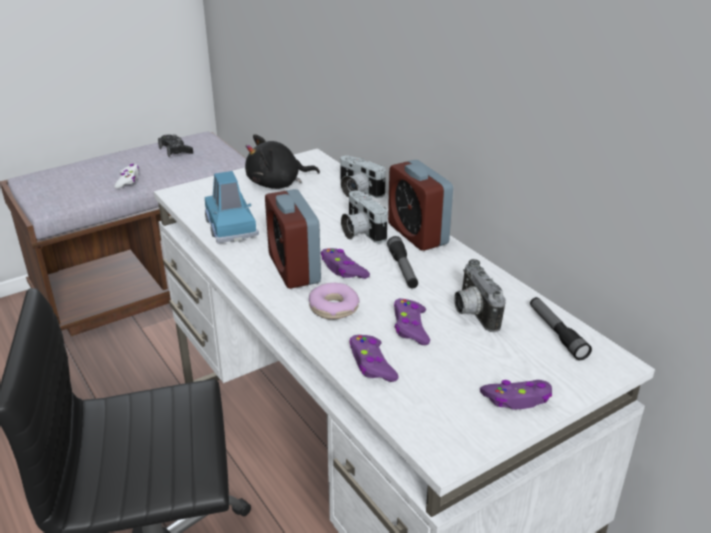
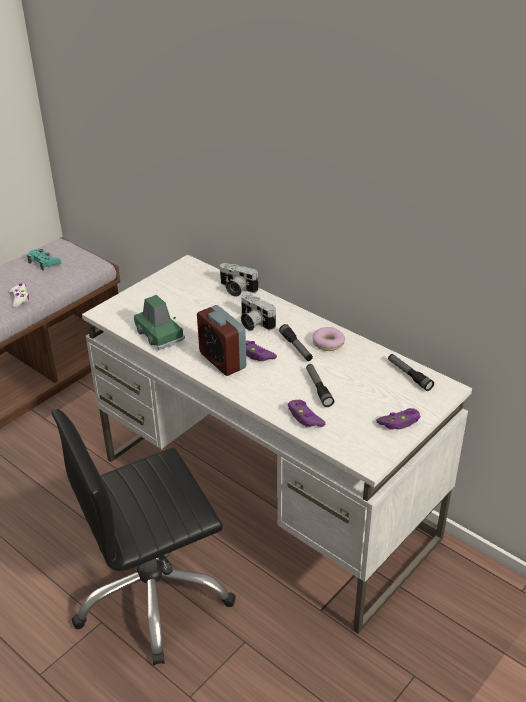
camera: 15 degrees left, 5 degrees up
(175, 150) = (44, 262): black game controller -> turquoise game controller
(231, 226) = (159, 334): blue toy car -> green toy car
(277, 184) = (174, 292): black plush toy -> none
(334, 308) = (263, 384): donut -> donut (328, 343)
(410, 327) = (318, 388): purple game controller -> flashlight
(417, 234) = (294, 318): alarm clock -> none
(472, 313) = (353, 371): camera -> none

